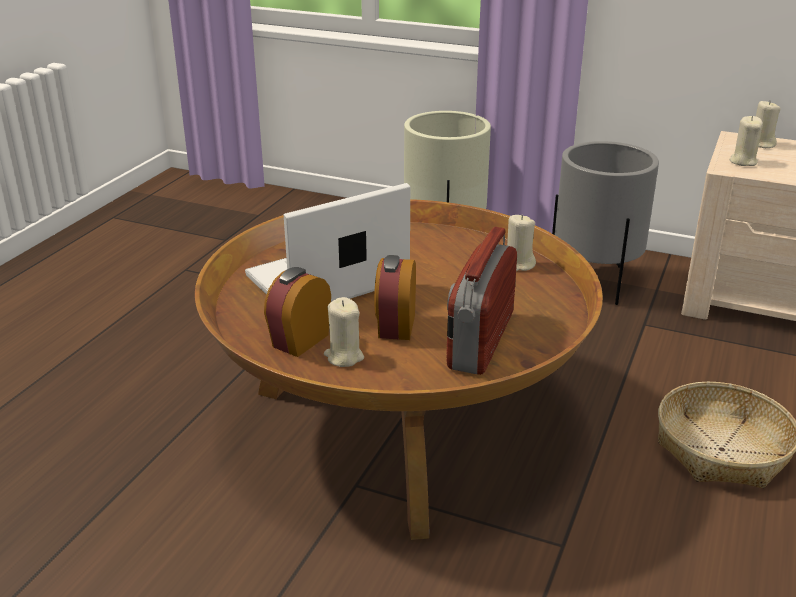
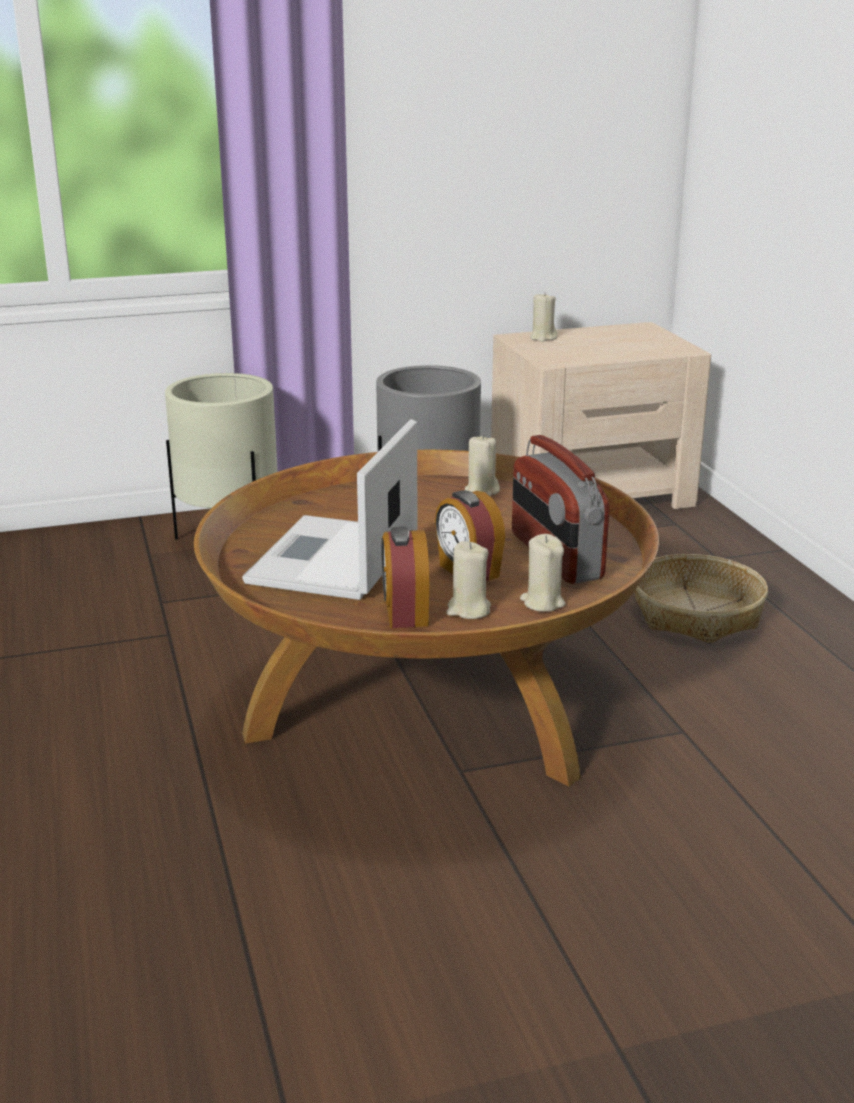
camera: 40 degrees left, 5 degrees down
(743, 161) = (553, 354): beige candle -> beige candle (542, 602)

